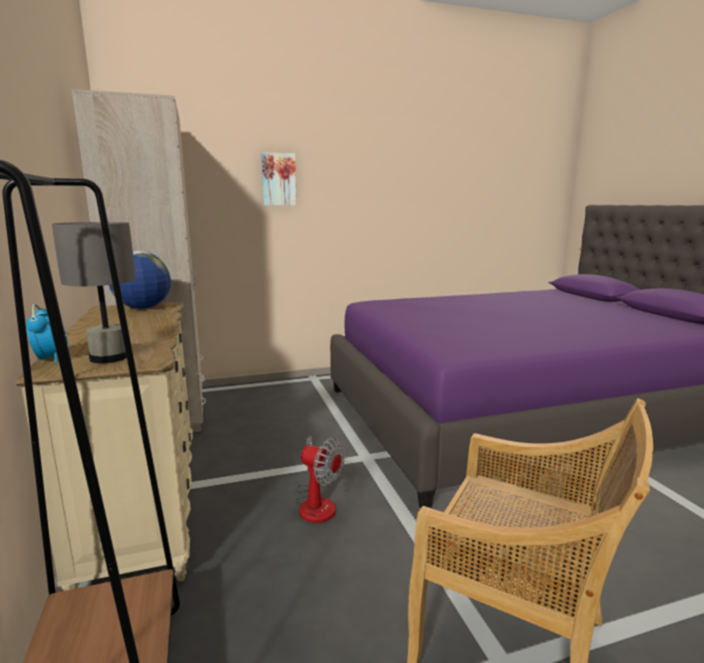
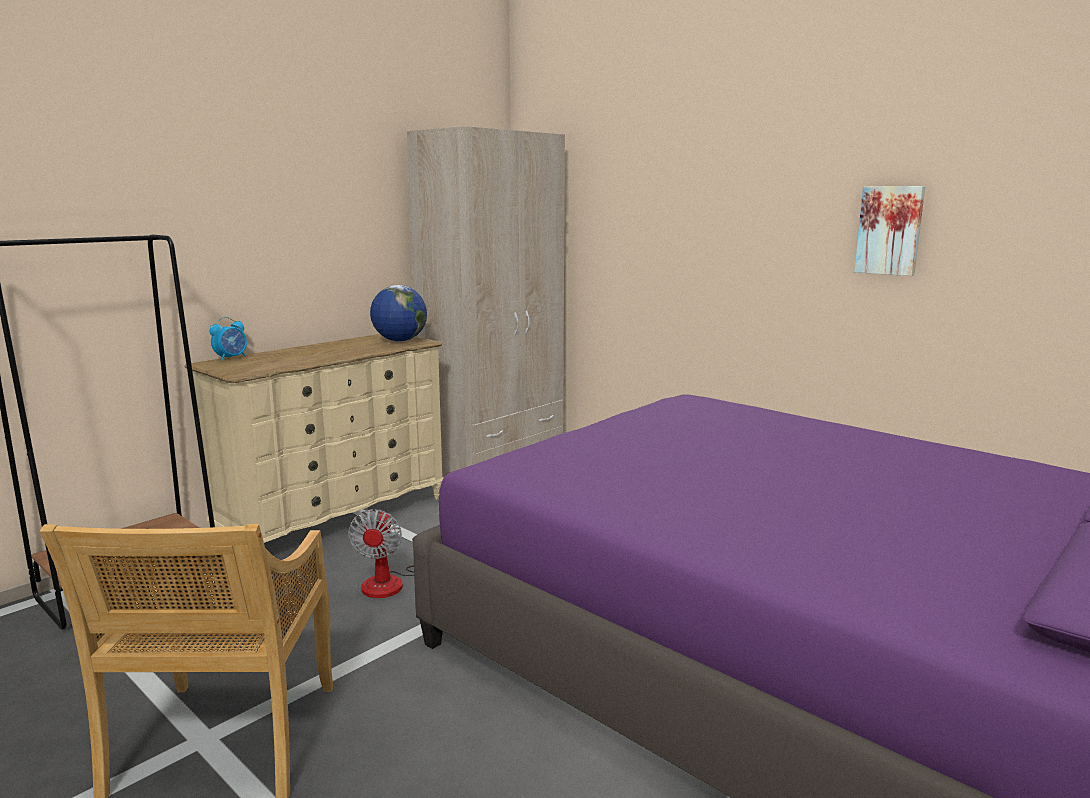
camera: 60 degrees right, 0 degrees up
(108, 357) = (241, 365): grey table lamp -> none
(278, 179) = (669, 204): picture -> picture (890, 230)

